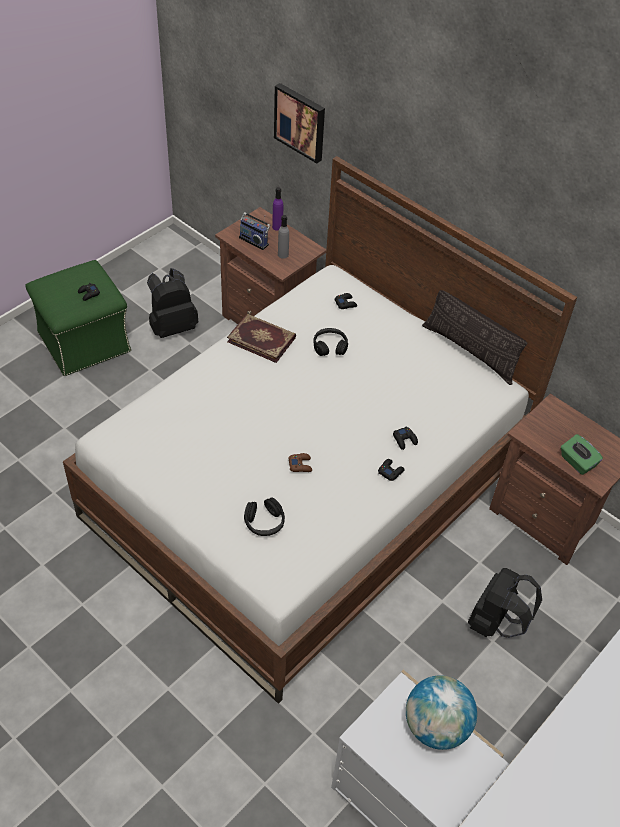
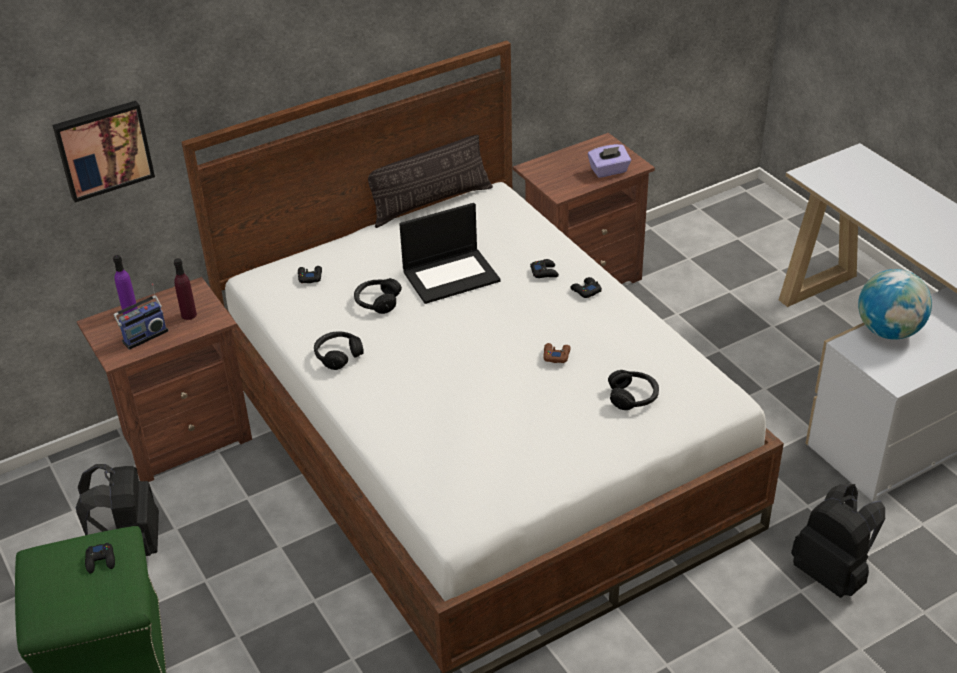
camera: 70 degrees left, 10 degrees down
(262, 339) = (338, 355): book -> black headphones
(283, 255) = (189, 315): grey bottle -> purple bottle
(377, 382) = (451, 275): none -> laptop
(495, 622) = (697, 343): black backpack -> black backpack (833, 574)
(577, 462) = (609, 171): green tissue box -> purple tissue box

